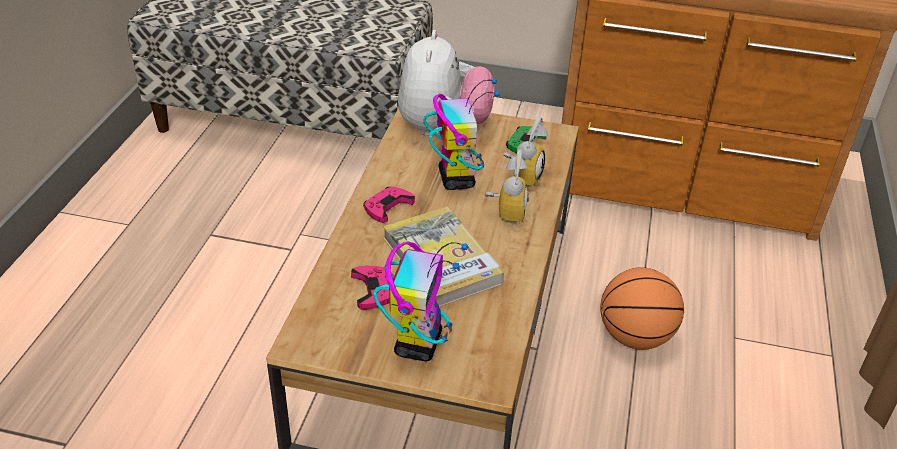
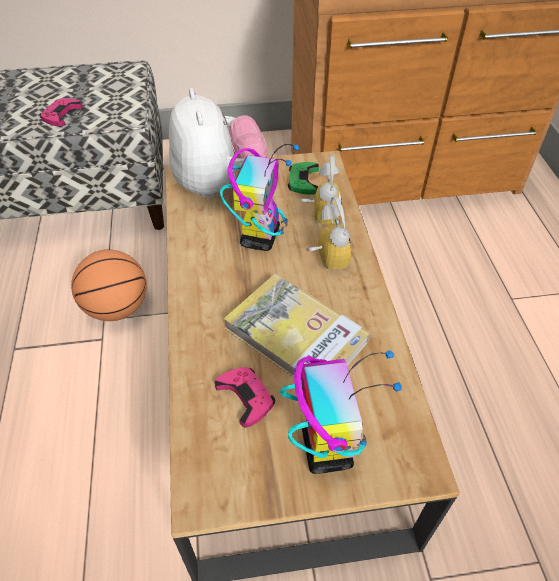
camera: 20 degrees left, 10 degrees up
(387, 207) = (211, 290): pink game controller -> pink game controller (61, 115)
(456, 178) = (260, 236): toy robot -> toy robot turned 45 degrees clockwise
(635, 336) = (439, 325): basketball -> basketball (117, 308)

